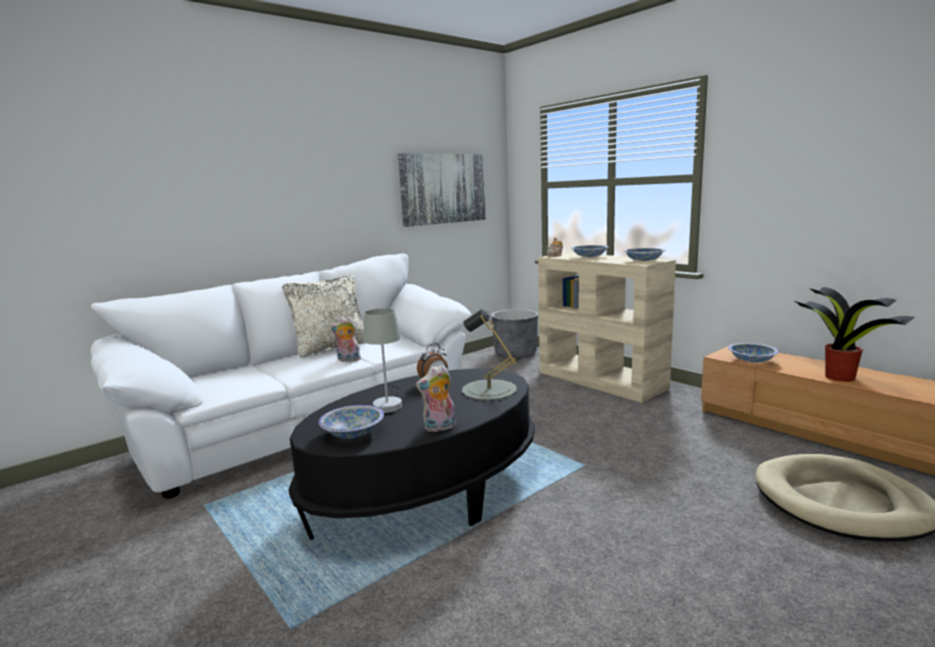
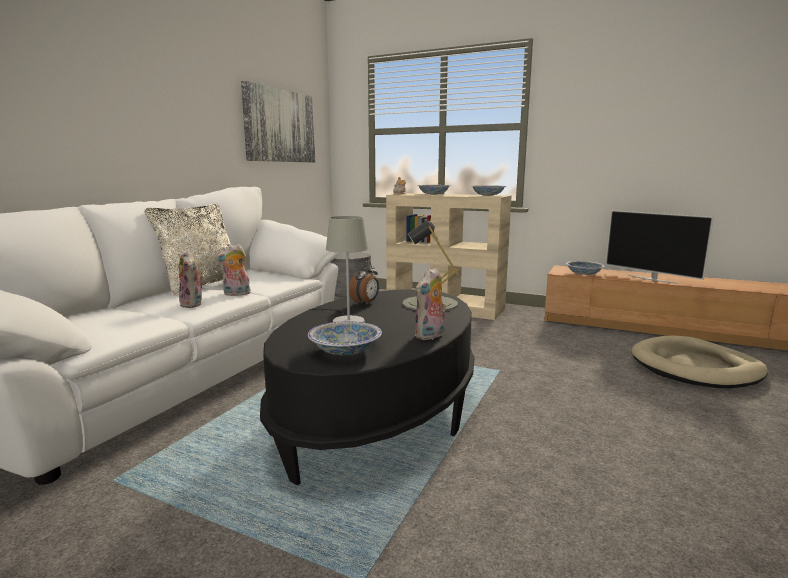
camera: 25 degrees left, 0 degrees up
(304, 368) = (193, 304): none -> plush toy
(838, 376) = (651, 279): potted plant -> television

